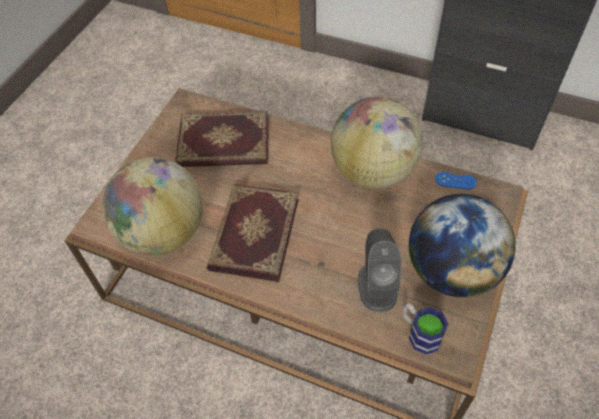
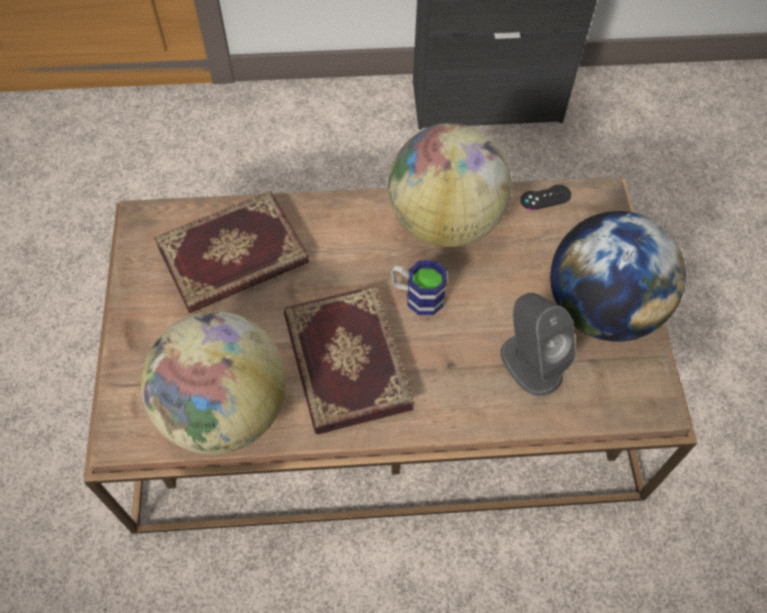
camera: 30 degrees left, 5 degrees up
(419, 333) = (607, 399): mug -> mug (417, 296)
(455, 181) = (545, 197): blue game controller -> black game controller

